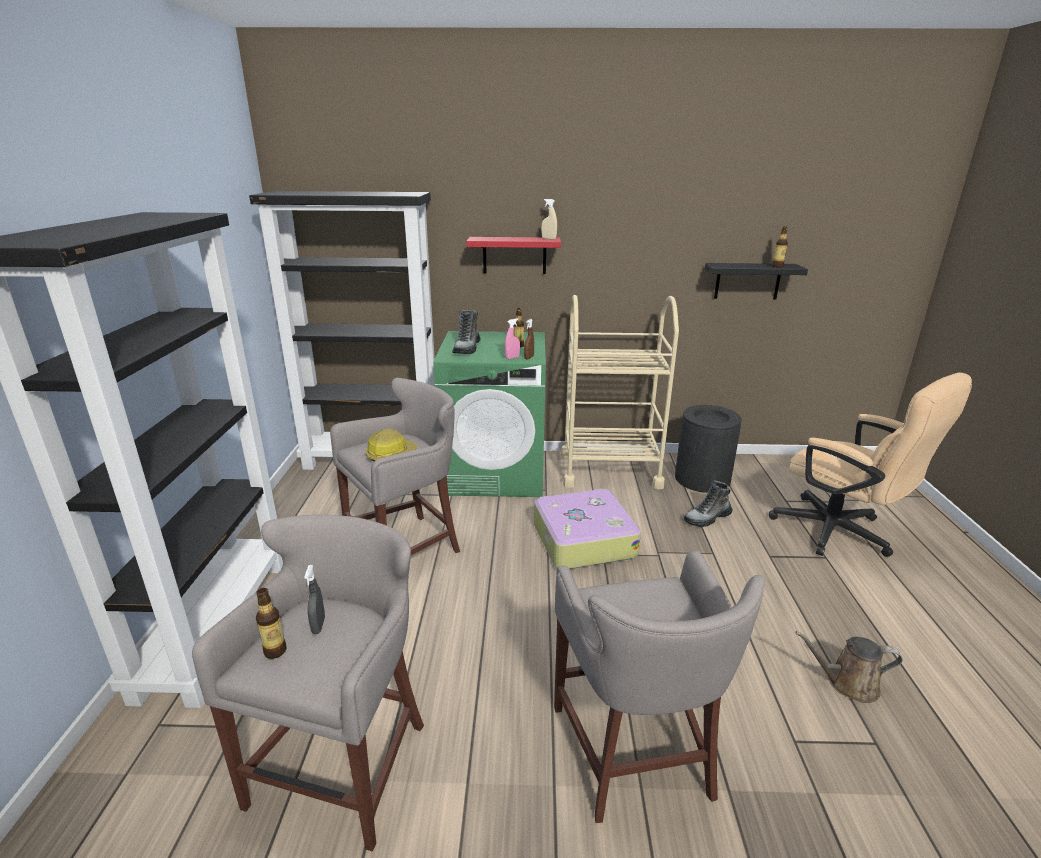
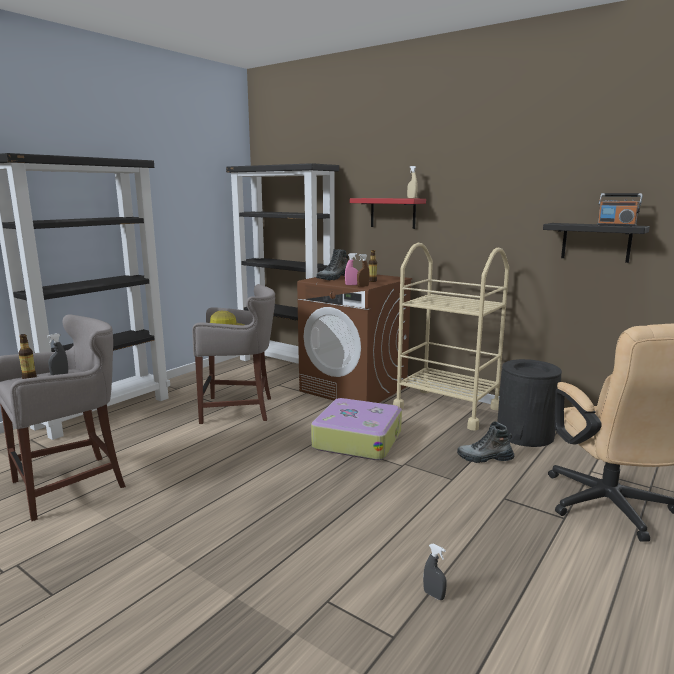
camera: 35 degrees right, 10 degrees down
(495, 473) = (354, 389): green washing machine -> brown washing machine
(635, 754) = (209, 551): grey stool -> none
(777, 266) = (616, 225): bottle -> radio
(847, 683) = (434, 595): brown watering can -> grey spray bottle

